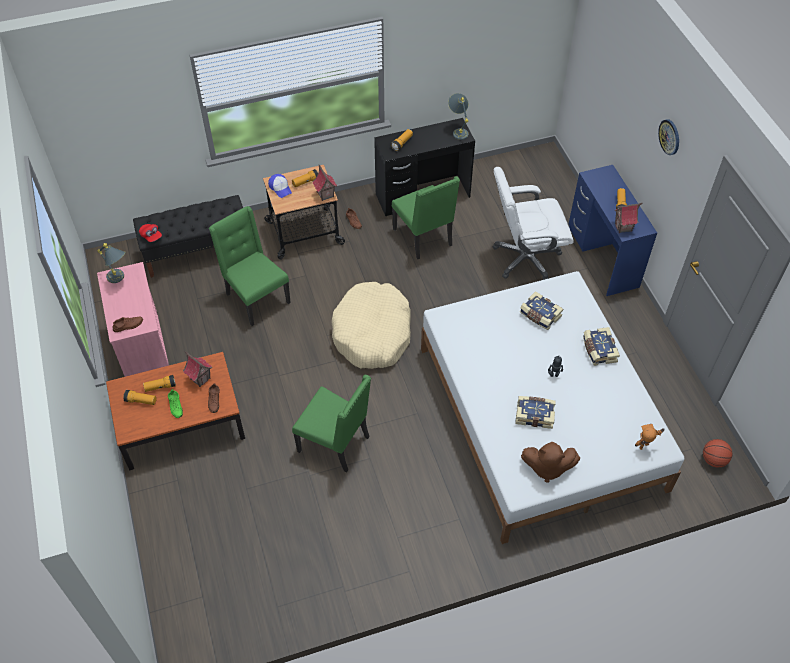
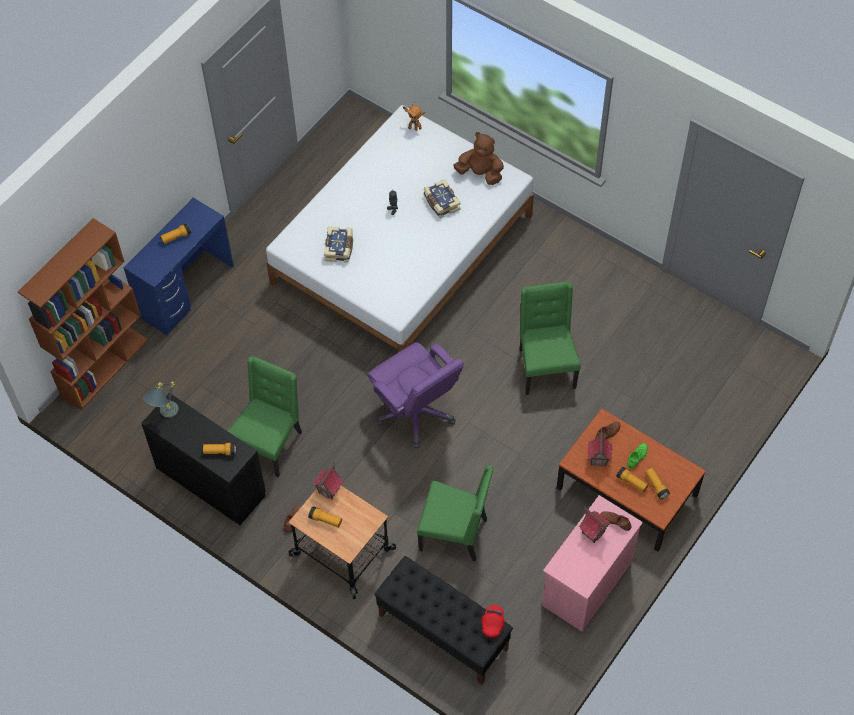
camera: 125 degrees left, 5 degrees up
(120, 279) = (578, 571): grey table lamp -> none
(256, 298) = (455, 534): green chair -> green chair turned 90 degrees counterclockwise
(280, 188) = (351, 536): cap -> none
(372, 333) = (416, 413): beige dog bed -> purple office chair
(525, 258) = (233, 348): white office chair -> none
(547, 467) = (480, 173): brown plush toy -> brown plush toy turned 45 degrees counterclockwise
(566, 185) = (104, 367): none -> brown bookcase
(598, 350) = (344, 194): book -> none
(623, 227) = (205, 222): toy house -> toy house (593, 533)
(669, 137) = (155, 149): wall clock -> none
(713, 460) = (351, 129): basketball -> none

